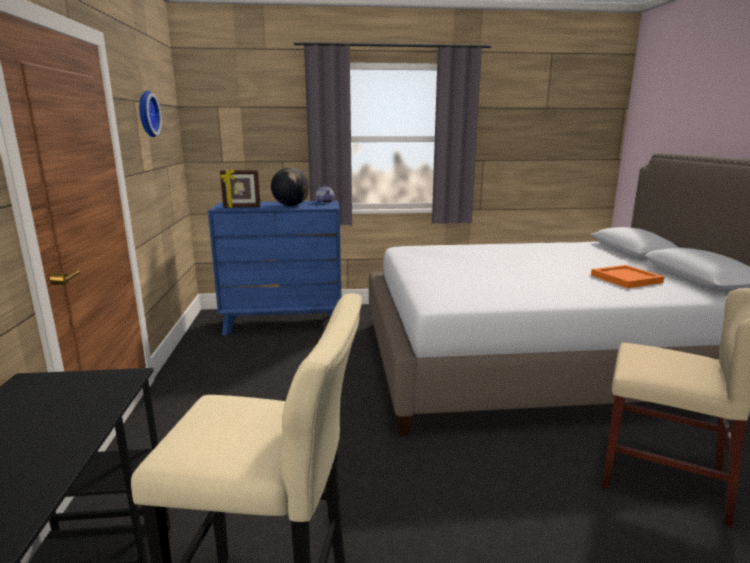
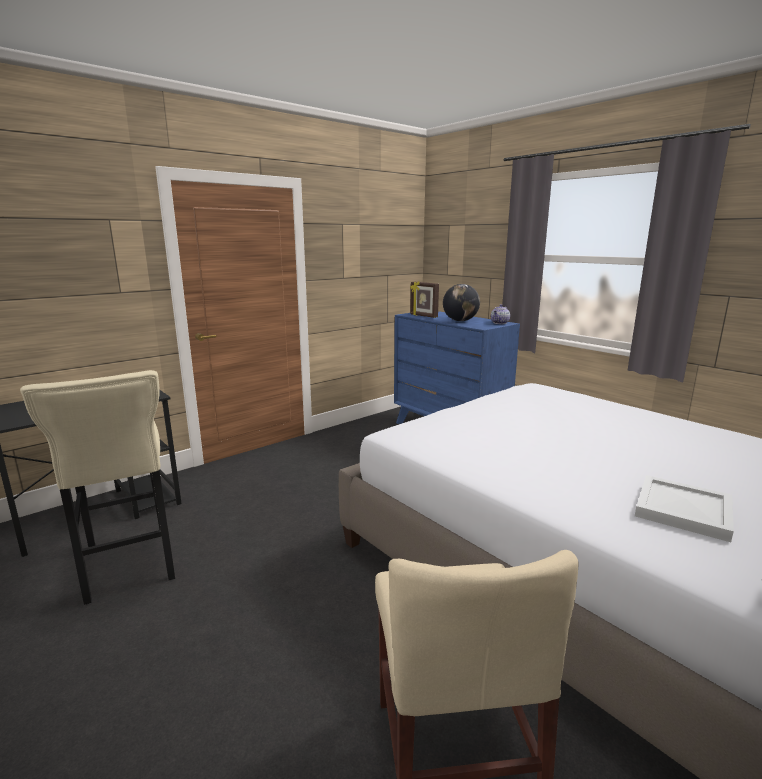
camera: 55 degrees right, 0 degrees up
(146, 114) = (357, 233): wall clock -> none
(624, 279) = (681, 509): orange tray -> white tray

